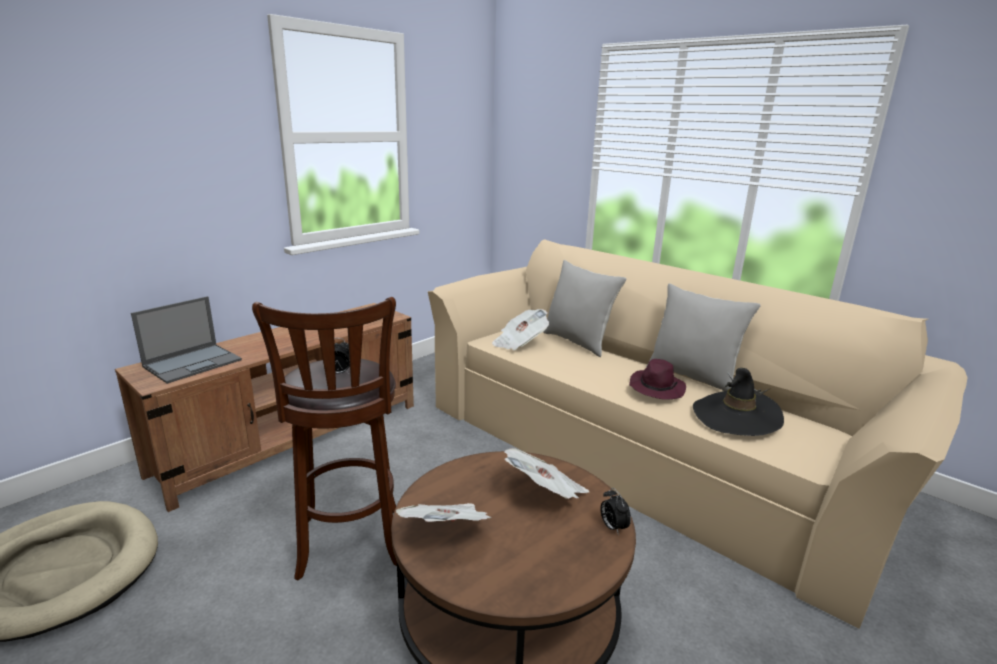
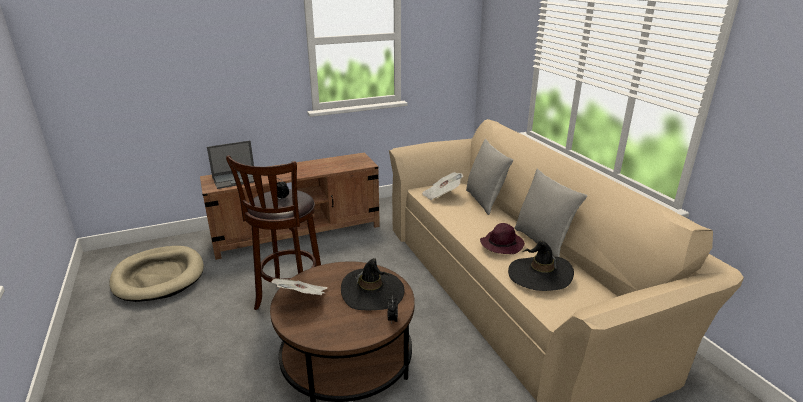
camera: 25 degrees right, 5 degrees up
(545, 493) = (372, 292): newspaper -> black hat

